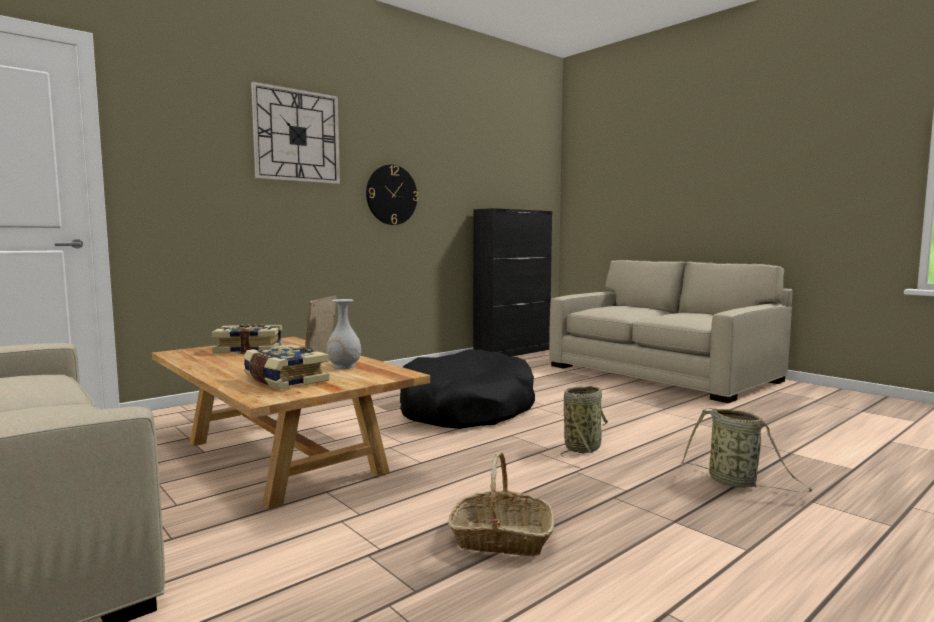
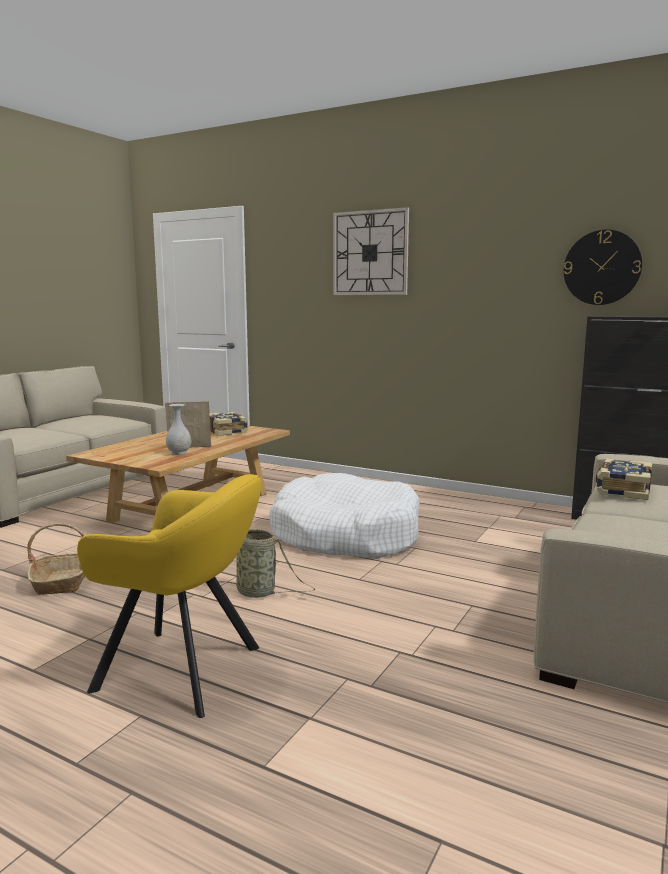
camera: 70 degrees right, 5 degrees up
(284, 380) = (132, 450): book -> book (621, 490)
(391, 195) = (468, 302): wall clock -> wall clock (602, 267)
(466, 409) = (345, 535): black dog bed -> white dog bed
(736, 483) = (185, 671): basket -> yellow armchair

